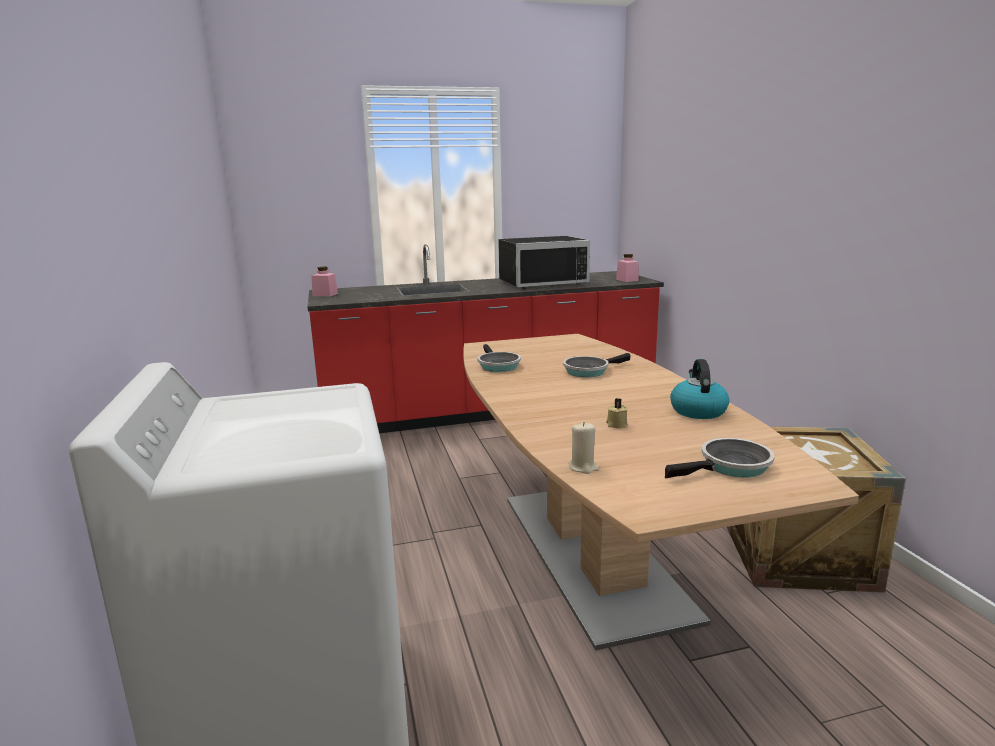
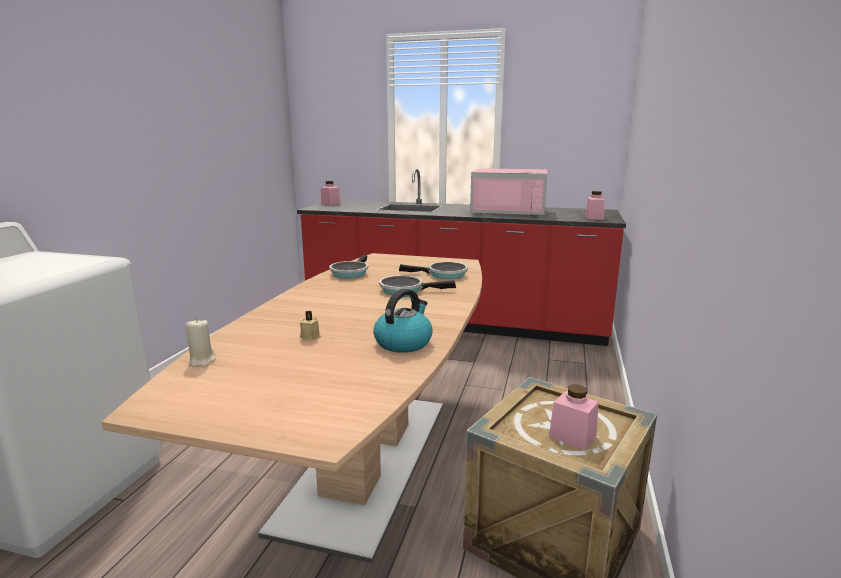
camera: 30 degrees right, 0 degrees up
(541, 282) = (509, 211): black microwave -> pink microwave
(731, 467) = (299, 396): frying pan -> frying pan (443, 275)
(828, 457) = (572, 436): none -> pink jar

